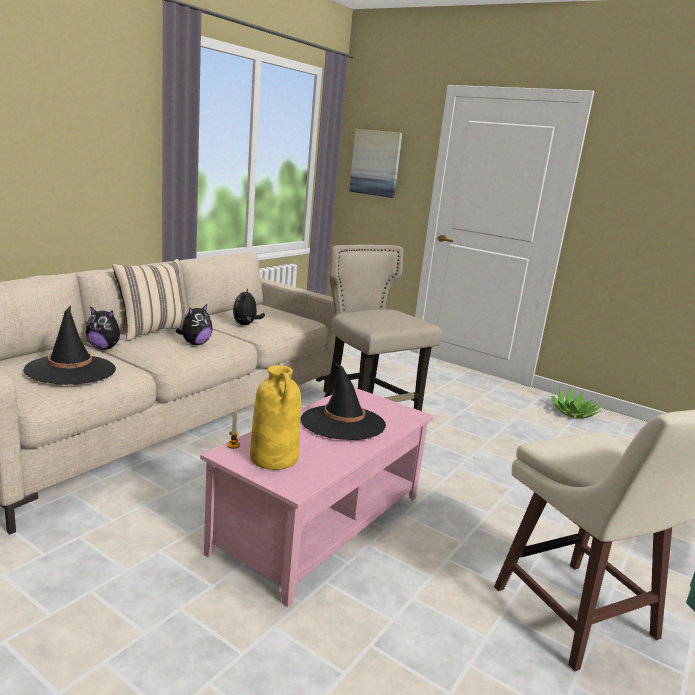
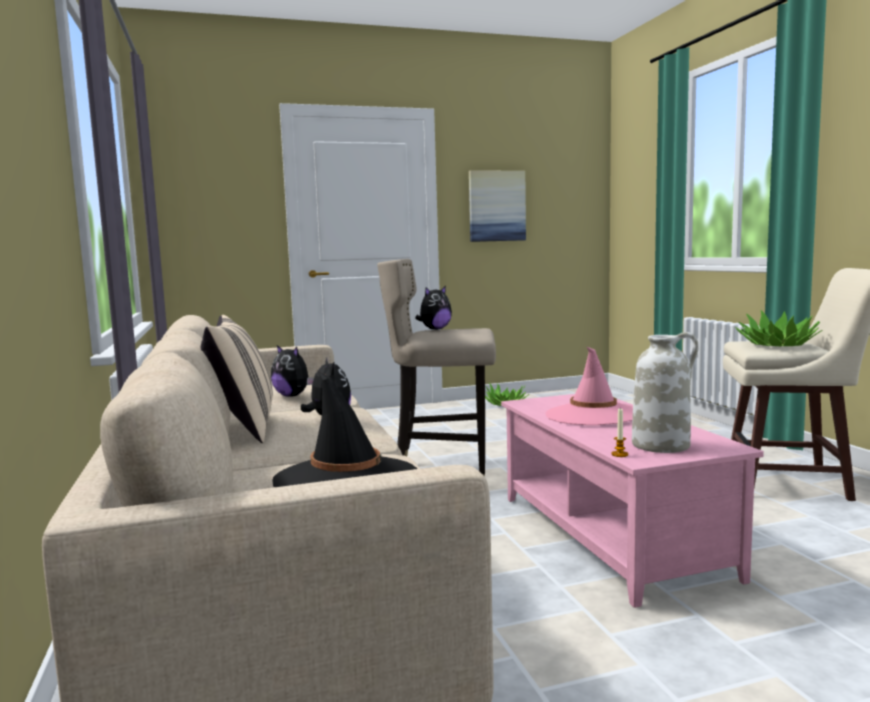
camera: 50 degrees left, 10 degrees down
(104, 348) = (254, 462): plush toy -> plush toy (435, 329)
(274, 458) = (661, 445): yellow vase -> white vase
(342, 423) = (593, 415): black hat -> pink hat
(376, 163) = (198, 199): picture -> picture (496, 206)
(590, 454) = (777, 345): none -> potted plant

